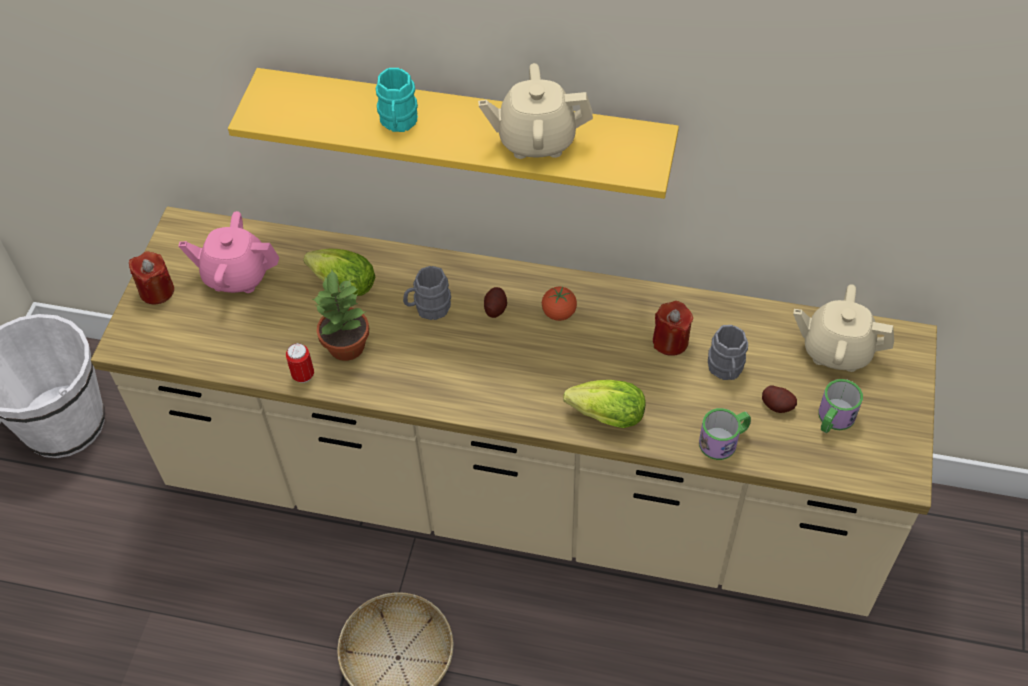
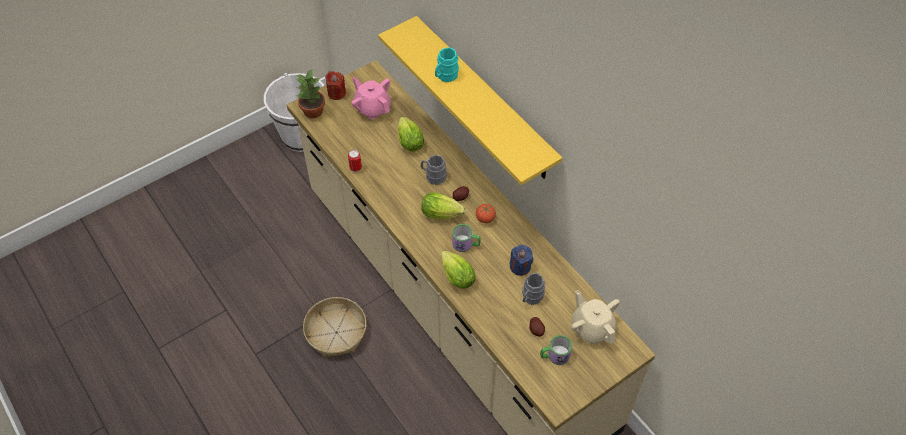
camera: 40 degrees right, 0 degrees up
(346, 347) = (384, 169): potted plant -> potted plant (312, 111)
(498, 348) = (443, 214): none -> lettuce
(536, 140) = (492, 122): beige teapot -> none
(670, 341) = (520, 267): red candle -> blue candle
(724, 440) = (495, 326): mug -> mug (466, 244)

